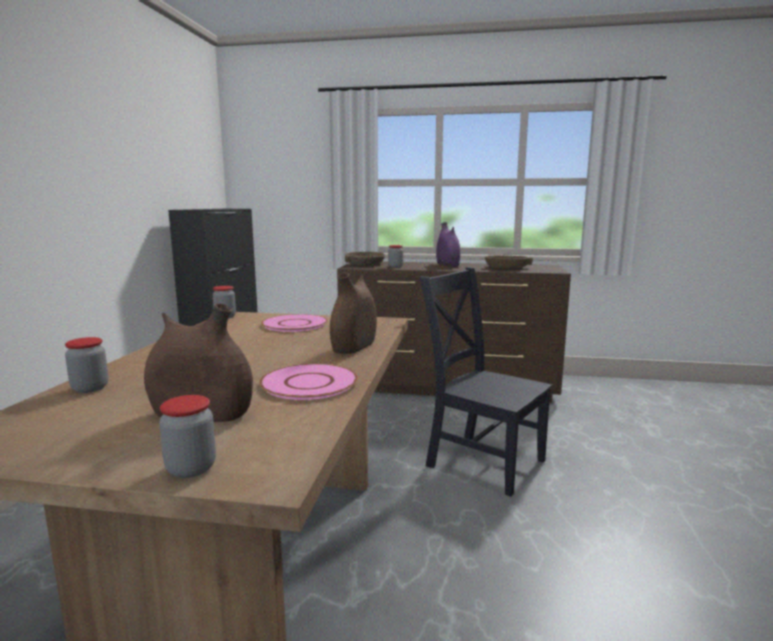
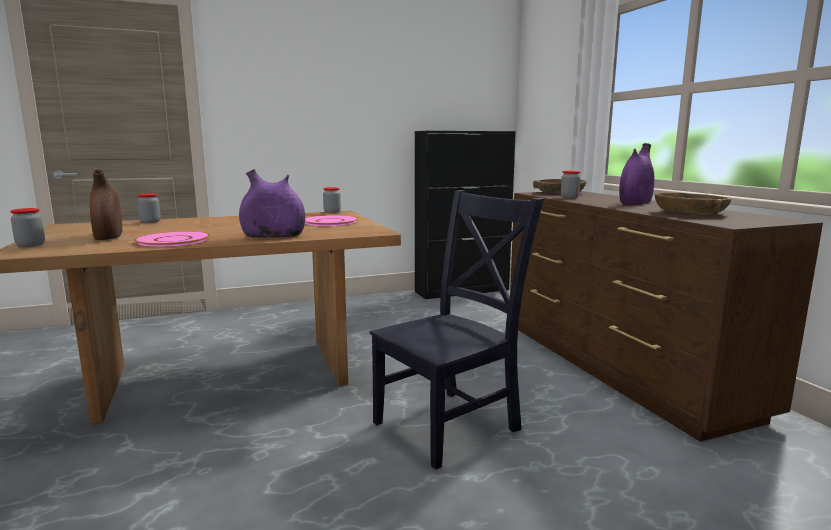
camera: 60 degrees right, 0 degrees up
(354, 347) = (273, 236): brown vase -> purple vase
(481, 461) = (451, 424): black chair -> black chair turned 45 degrees clockwise

